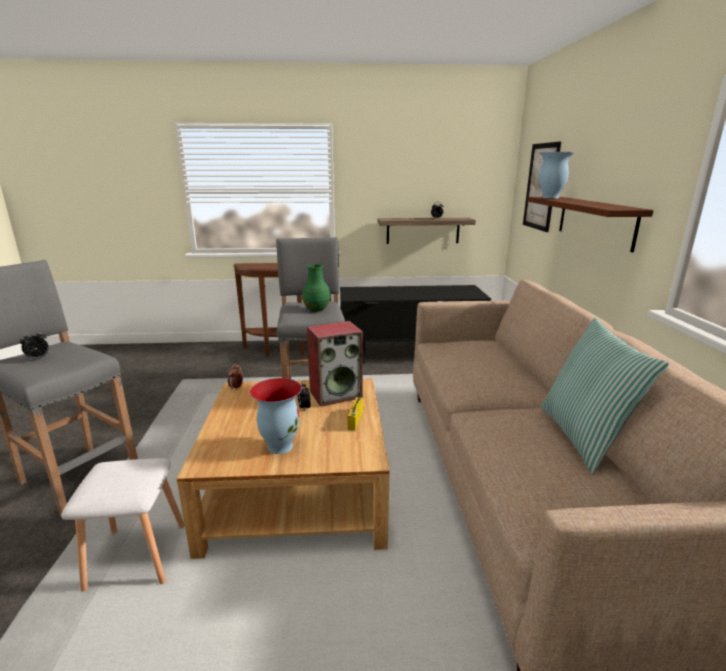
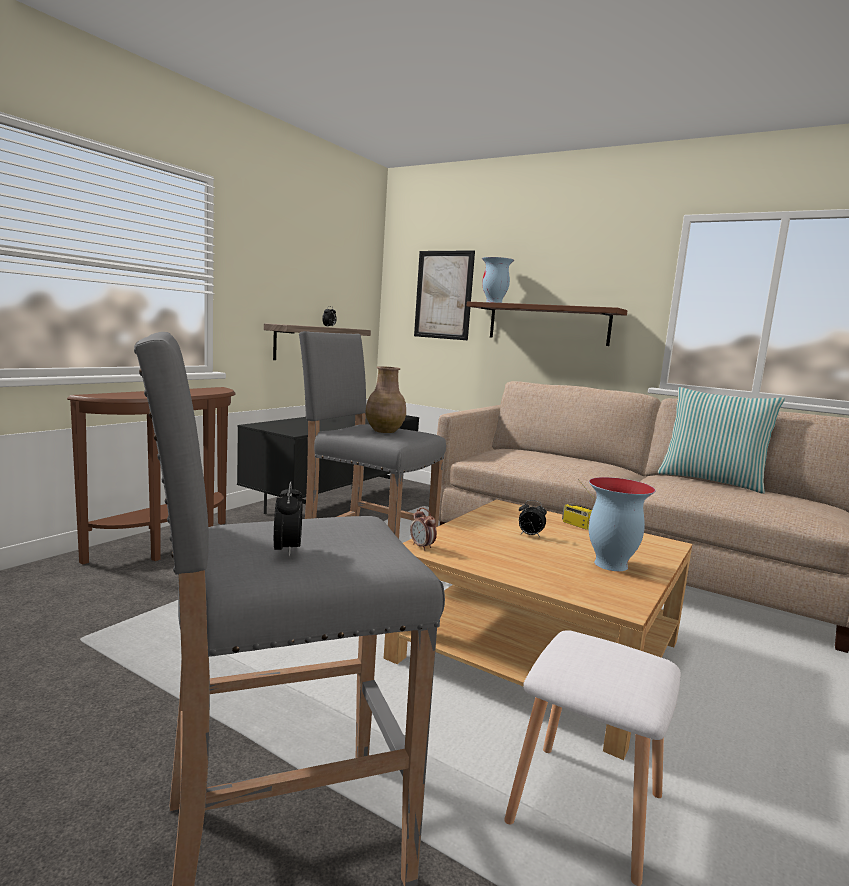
camera: 55 degrees left, 10 degrees down
(316, 309) = (385, 431): green vase -> brown vase
(336, 394) = (514, 518): speaker -> none

